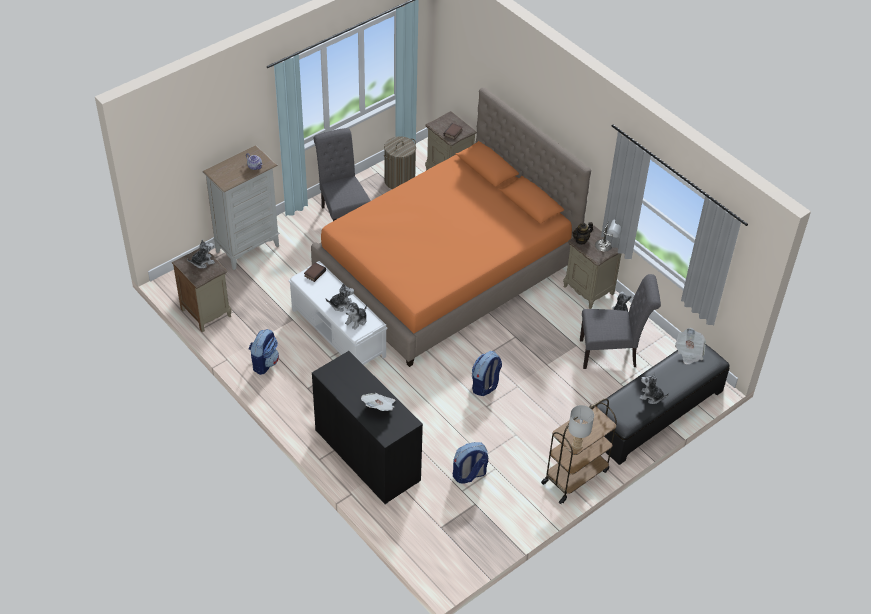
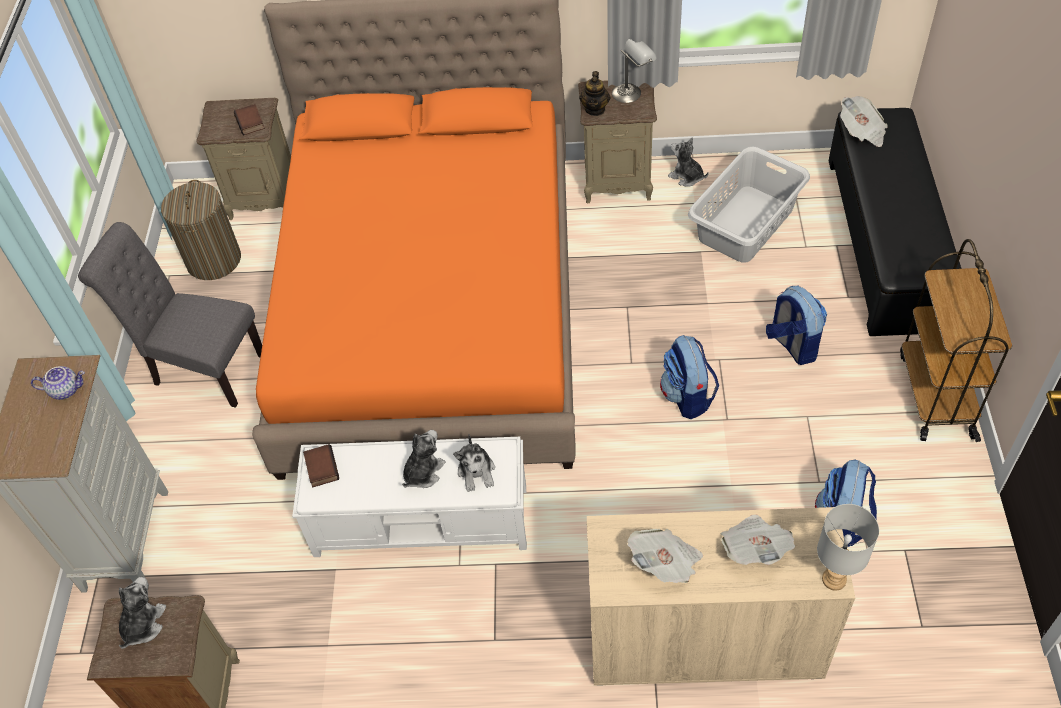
camera: 45 degrees left, 5 degrees up
(264, 362) = (385, 671): backpack -> backpack (792, 345)
(348, 384) = (665, 564): none -> newspaper
(367, 456) = (704, 640): black cabinet -> beige cabinet
(577, 445) = (994, 335): grey table lamp -> grey table lamp (833, 578)
(612, 353) = (746, 224): grey chair -> grey laundry basket
(651, 396) = (912, 213): plush toy -> none

